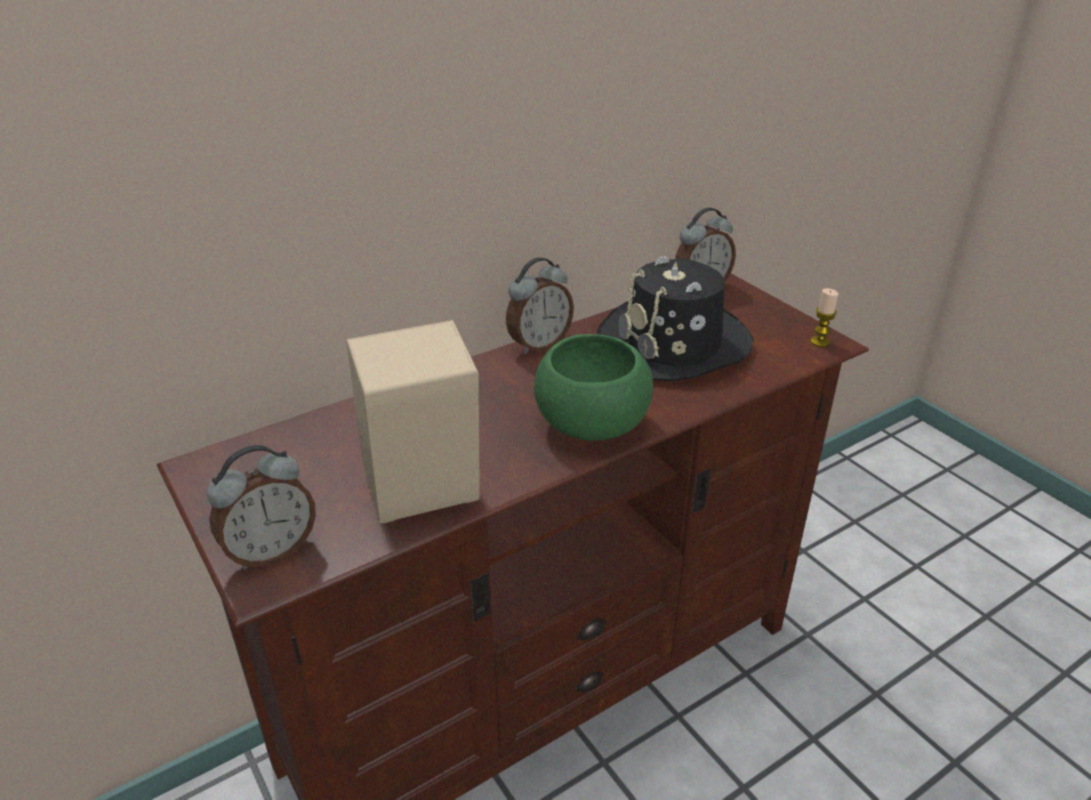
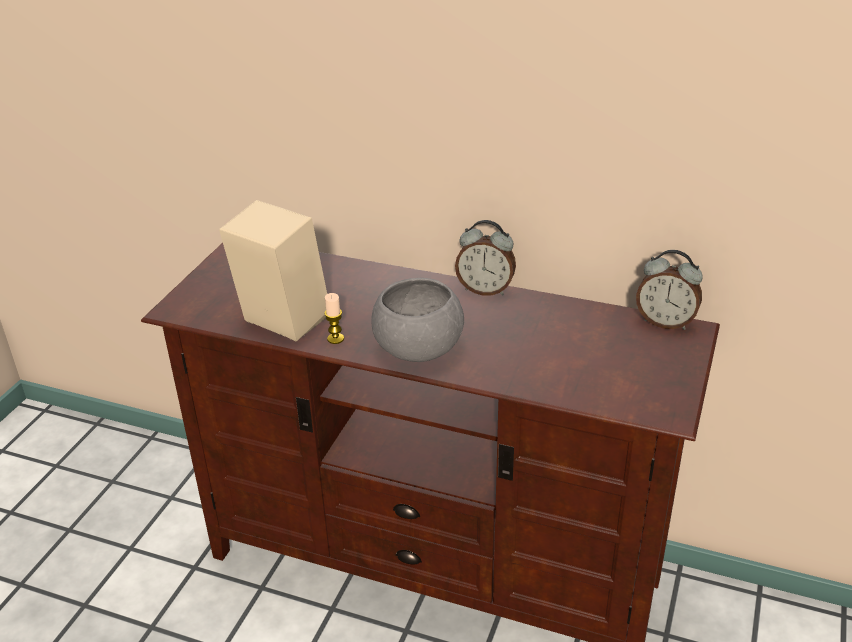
camera: 55 degrees right, 0 degrees up
(271, 551) = (195, 301): alarm clock -> none
(591, 424) = (418, 348): green bowl -> grey bowl
(674, 344) = (562, 342): black hat -> none
(820, 342) = (664, 408): candle -> candle (335, 339)

